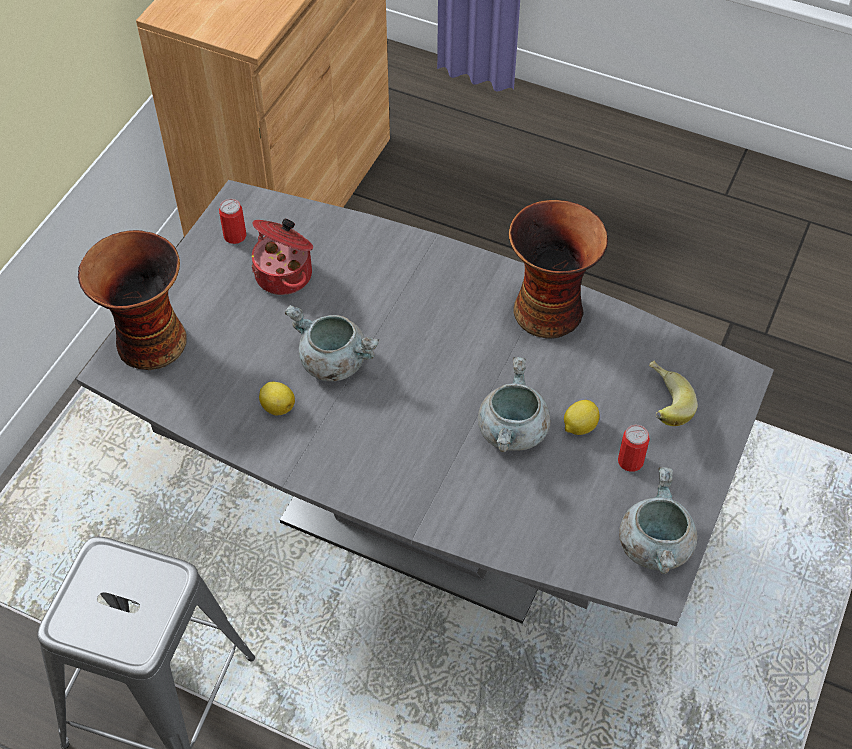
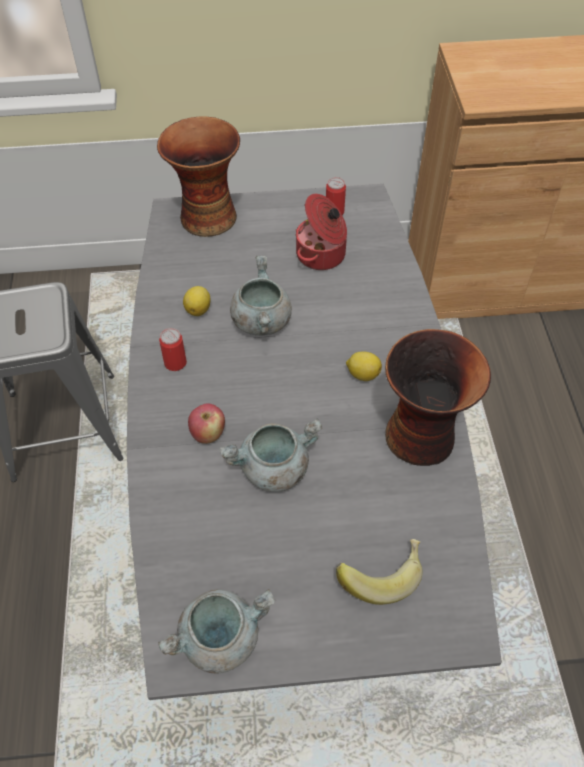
camera: 60 degrees right, 0 degrees up
(440, 465) = (208, 434): none -> apple
(579, 427) = (312, 517): lemon -> lemon (362, 374)
(630, 461) = (301, 576): can -> can (175, 363)

